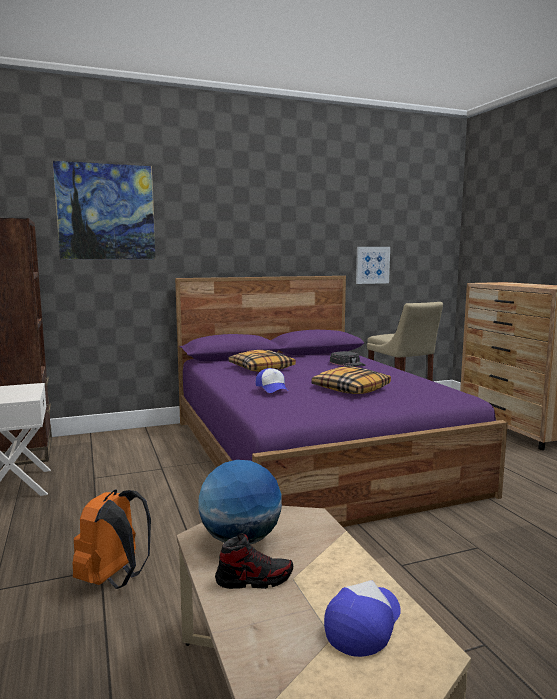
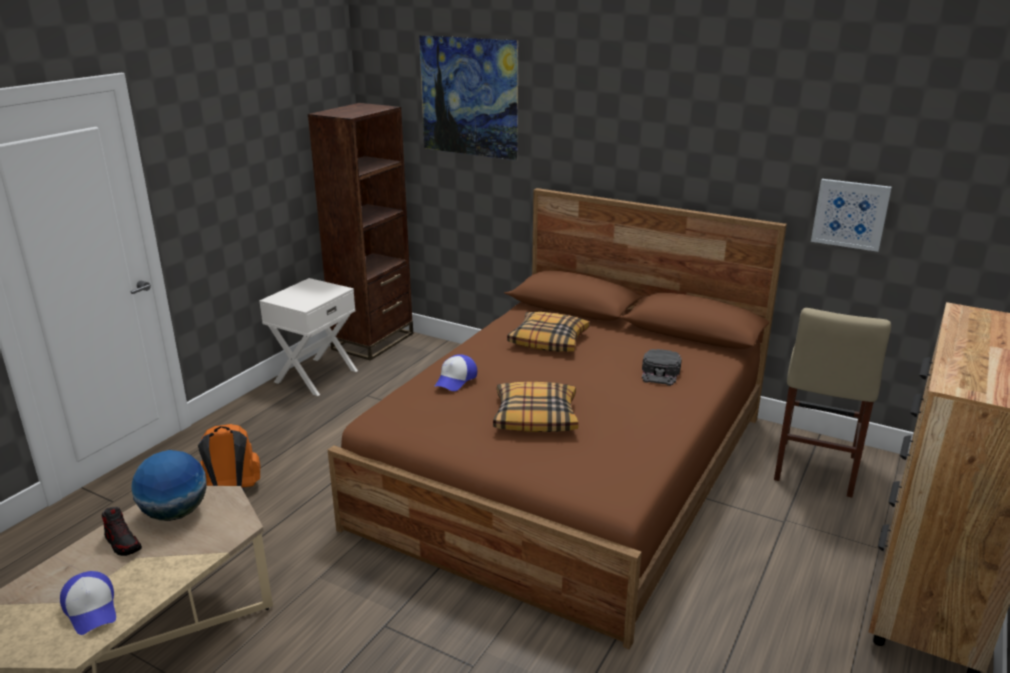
camera: 50 degrees right, 15 degrees up
(312, 454) = (570, 469): purple bed -> brown bed
(363, 624) = (92, 609): cap -> cap turned 60 degrees clockwise

